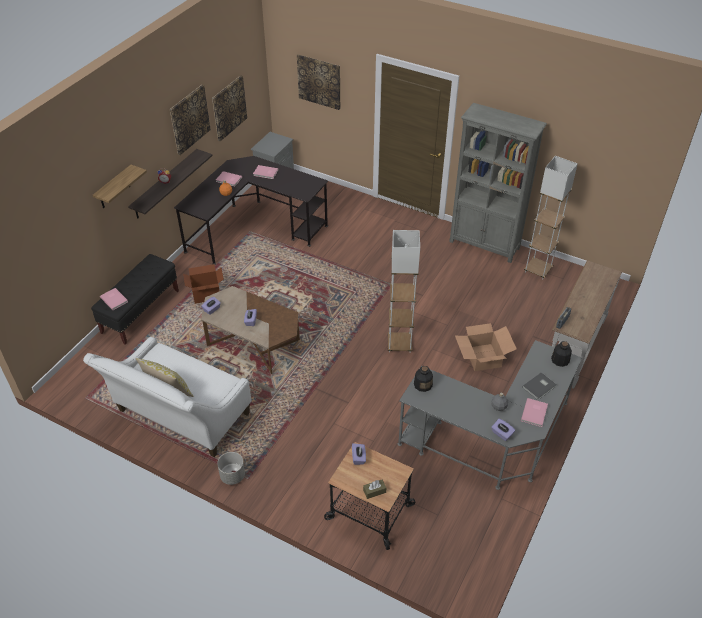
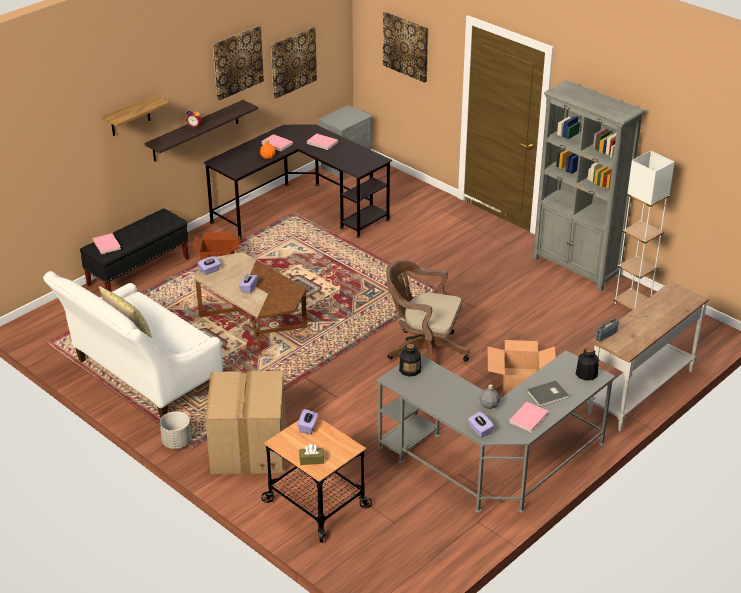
camera: 15 degrees right, 10 degrees down
(294, 468) = (247, 448): none -> cardboard box
(399, 344) = (423, 351): white floor lamp -> brown office chair

